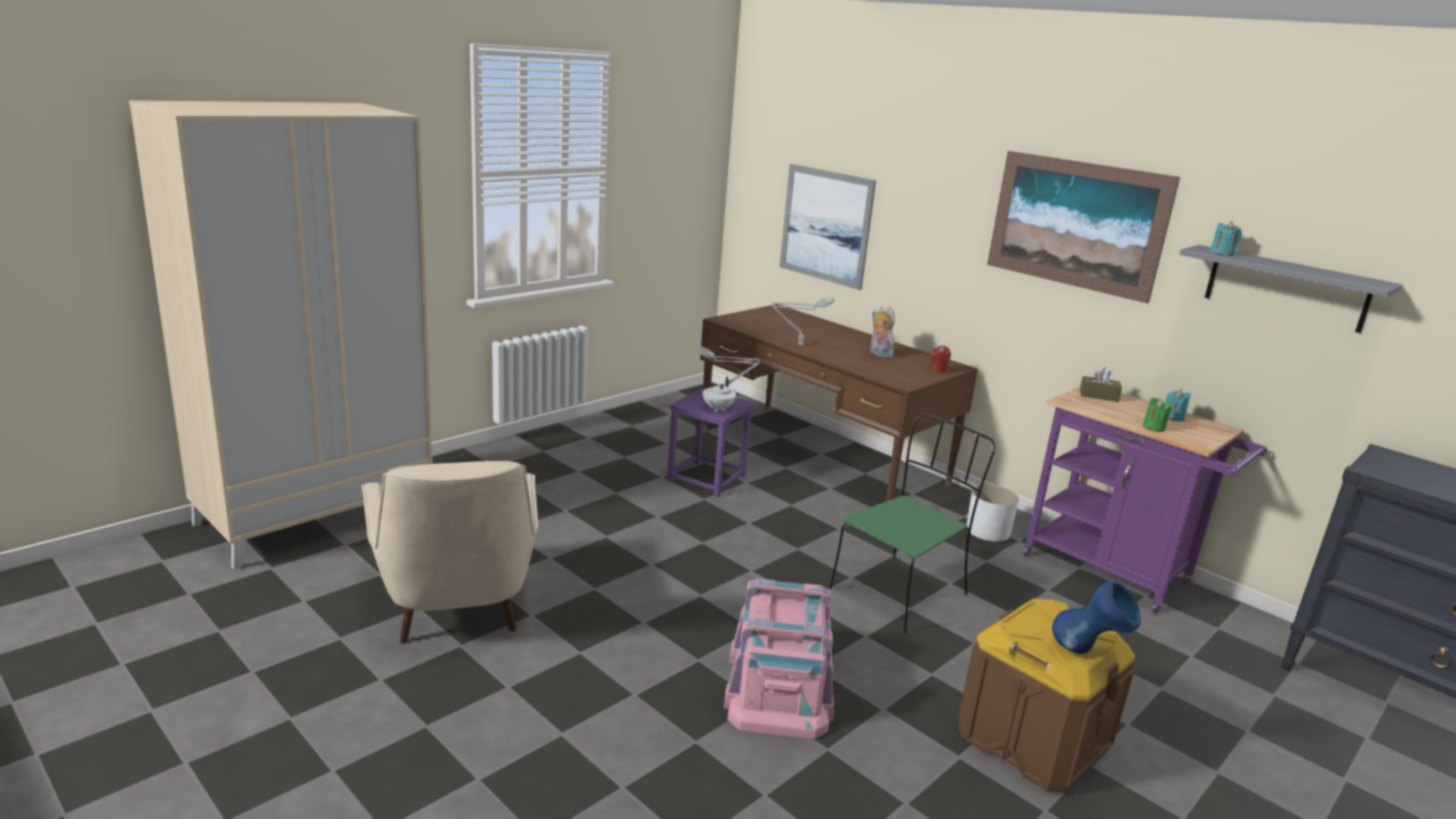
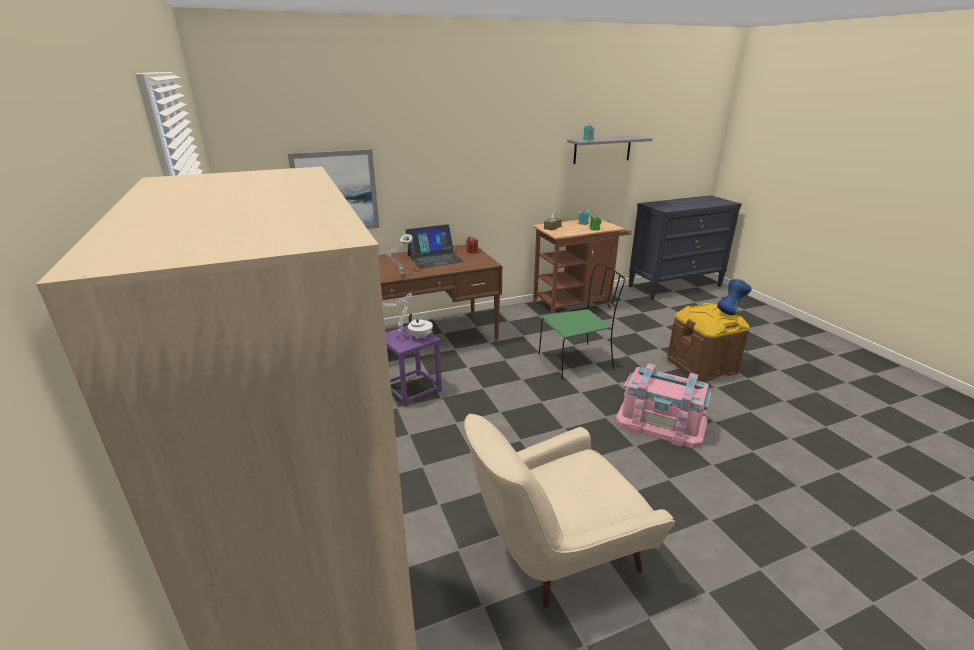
camera: 65 degrees left, 5 degrees up
(456, 610) = (556, 555): beige armchair -> beige armchair turned 150 degrees clockwise
(878, 354) = (435, 258): plush toy -> laptop
(900, 591) = (577, 360): green chair -> green chair turned 90 degrees clockwise
(988, 531) = (526, 319): white planter -> none
(1076, 224) = (509, 144): picture -> none
(1115, 573) = (576, 304): purple cart -> brown cart

